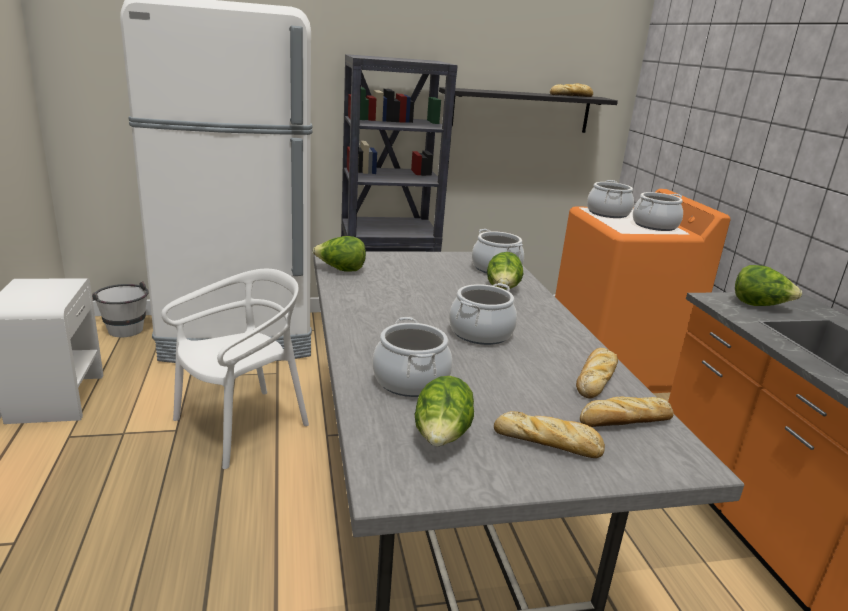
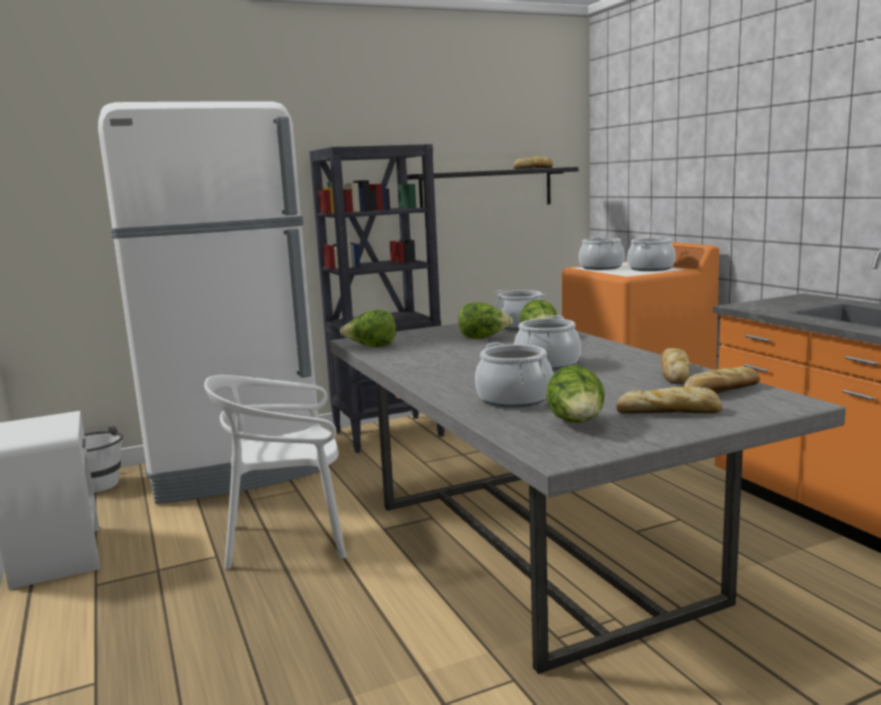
camera: 10 degrees left, 10 degrees down
(242, 426) = (287, 539): white chair -> white chair turned 135 degrees counterclockwise
(759, 305) = (779, 304): lettuce -> lettuce (483, 338)

